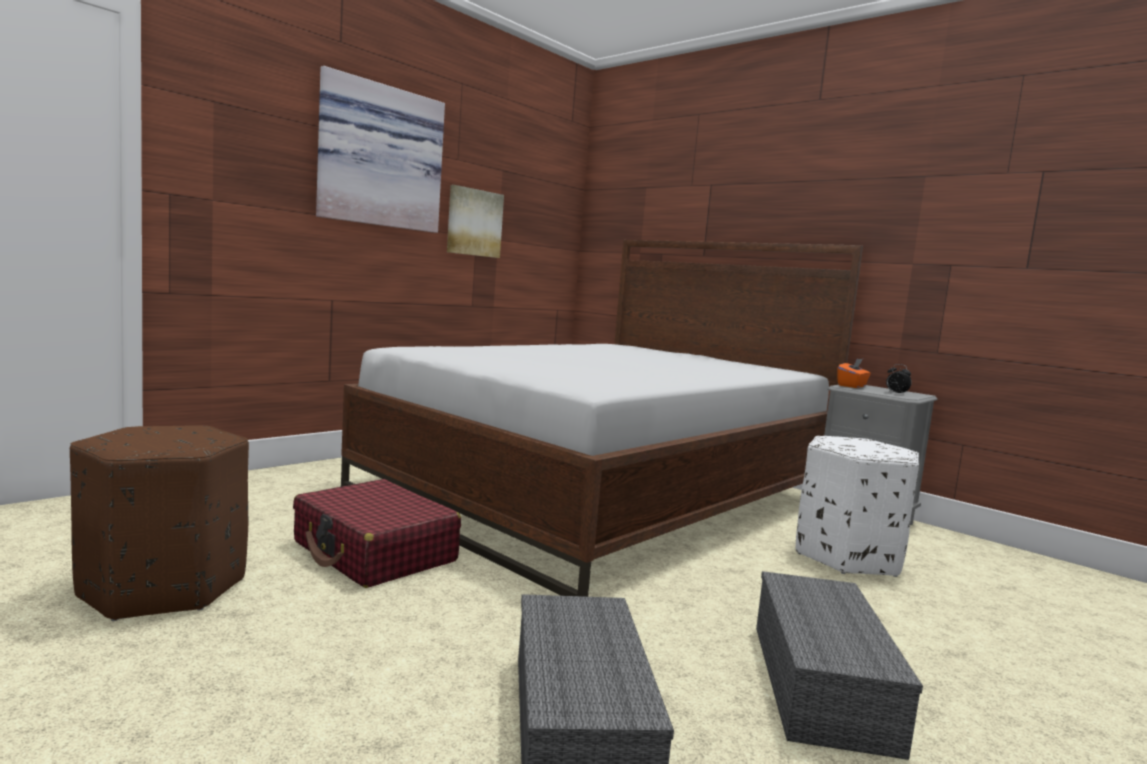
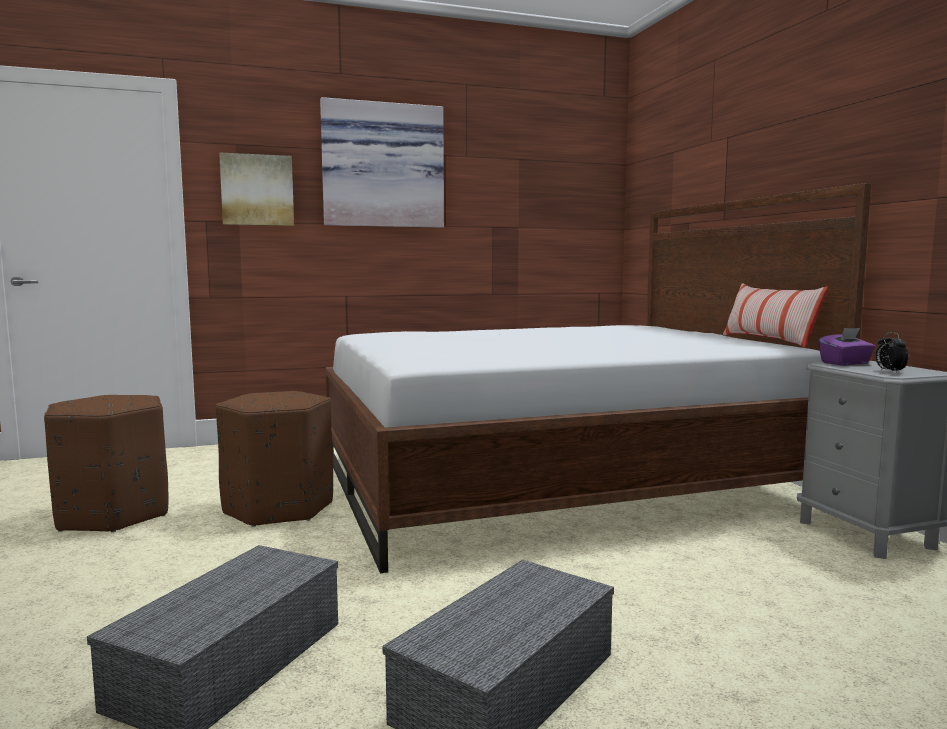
camera: 30 degrees right, 0 degrees up
(374, 552) = (279, 508): red suitcase -> brown ottoman
(474, 222) = (488, 213): picture -> picture (257, 190)
(763, 365) = (768, 341): none -> pillow
(847, 556) = (766, 572): white ottoman -> none
(852, 386) = (845, 363): orange tissue box -> purple tissue box

